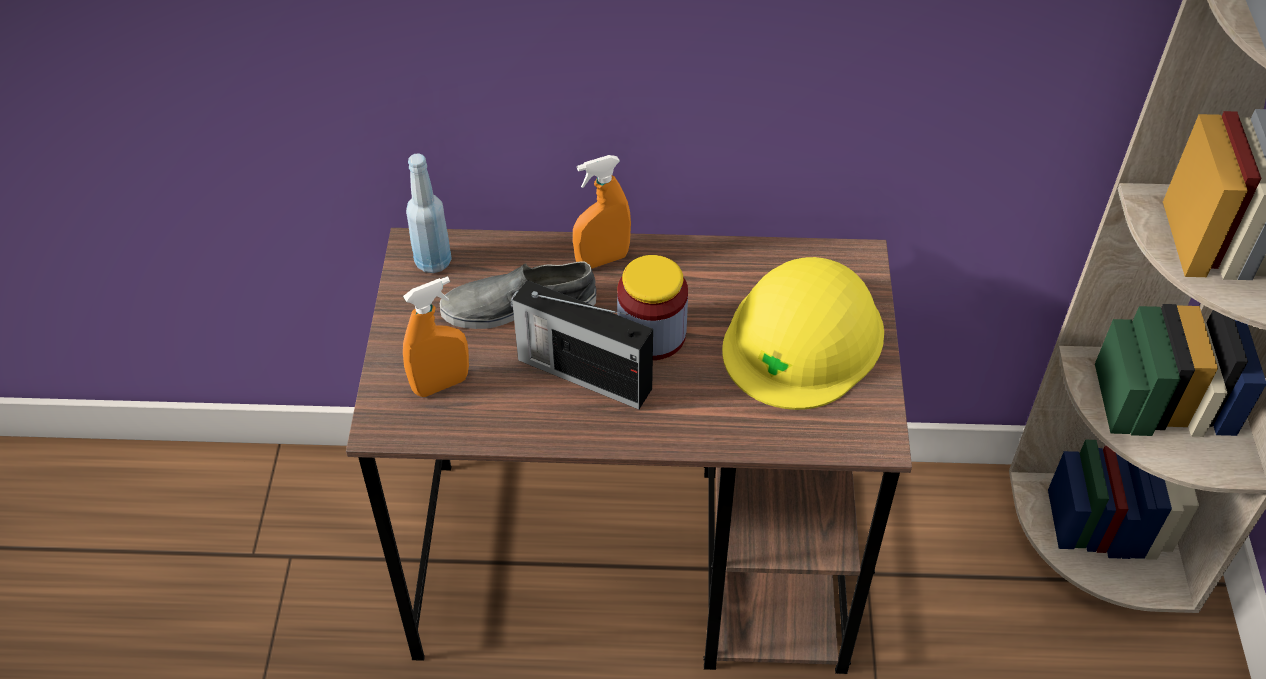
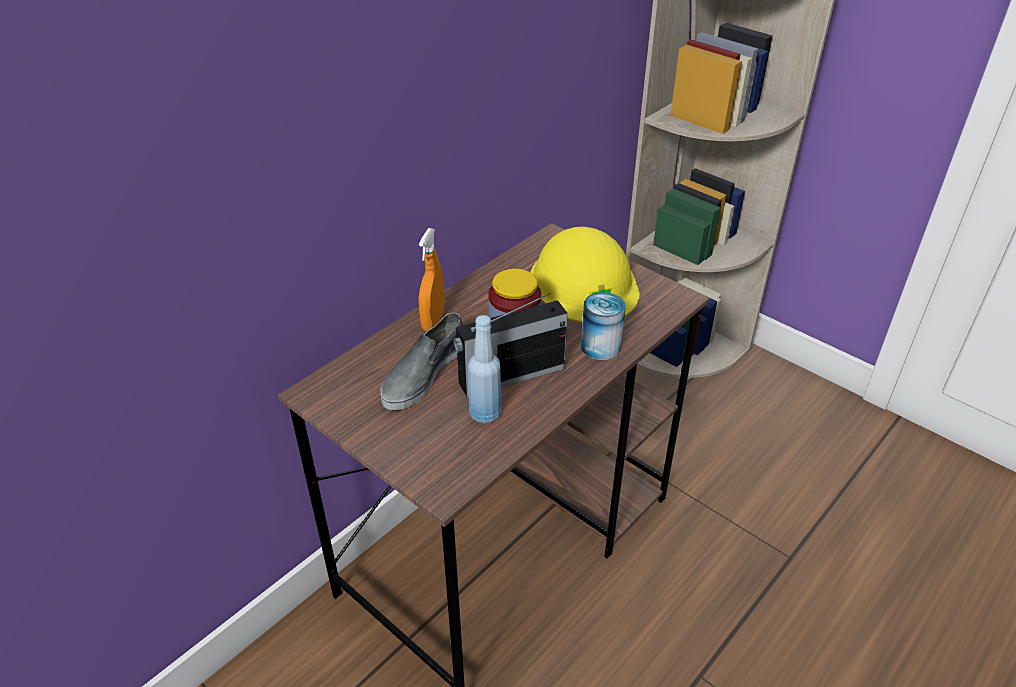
camera: 50 degrees left, 10 degrees down
(433, 262) = (336, 391): blue bottle -> blue bottle (485, 414)
(441, 384) = (443, 442): orange spray bottle -> none
(707, 418) = (600, 346): none -> can

